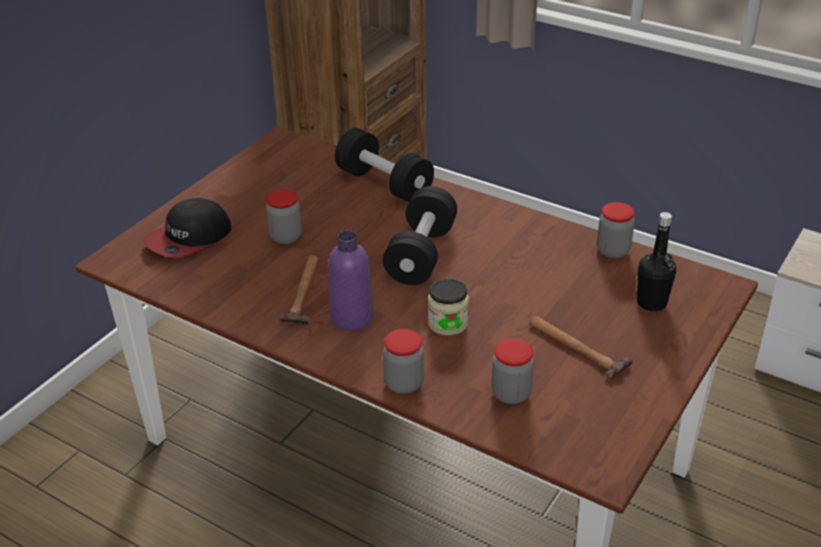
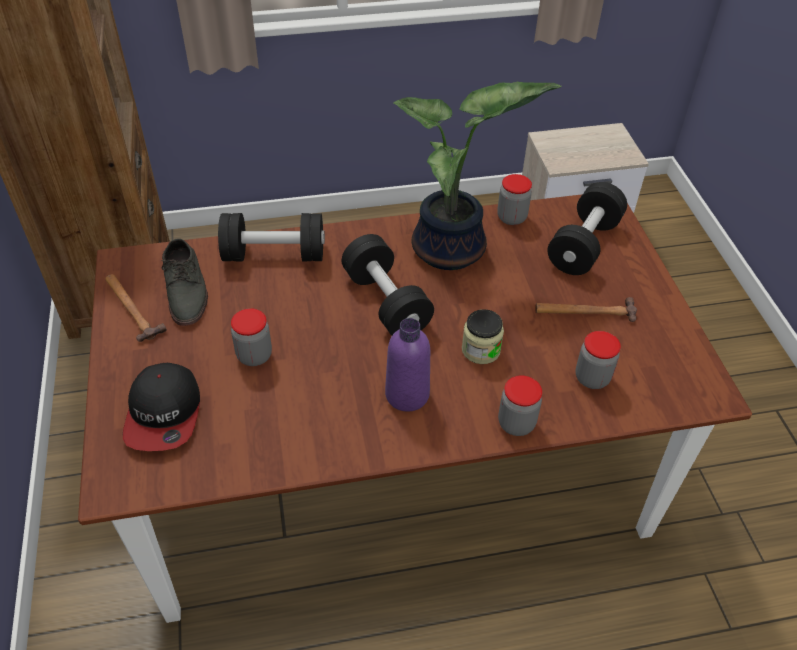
camera: 45 degrees left, 10 degrees up
(297, 176) = (186, 290): none -> grey shoe
(304, 292) = (339, 397): hammer -> hammer (132, 308)
(523, 248) = (452, 252): none -> potted plant
(651, 303) = (584, 245): black bottle -> black dumbbell

